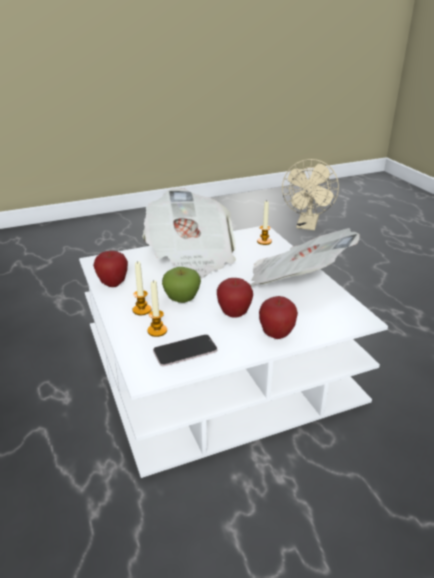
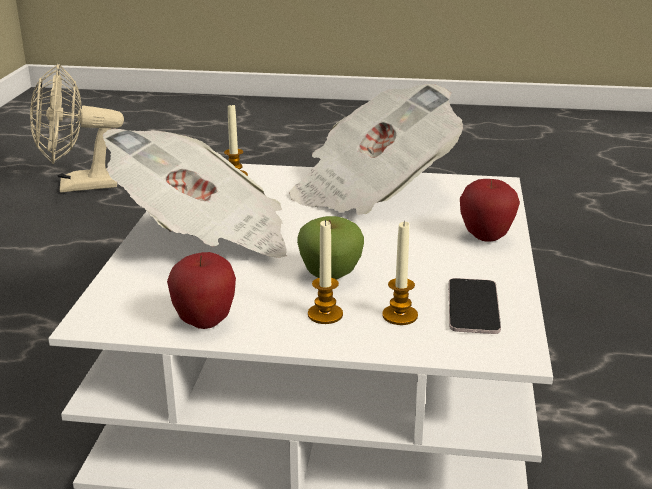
camera: 60 degrees left, 5 degrees down
(234, 314) = (411, 249): apple -> none
(307, 226) = (78, 186): beige fan -> beige fan turned 120 degrees clockwise

